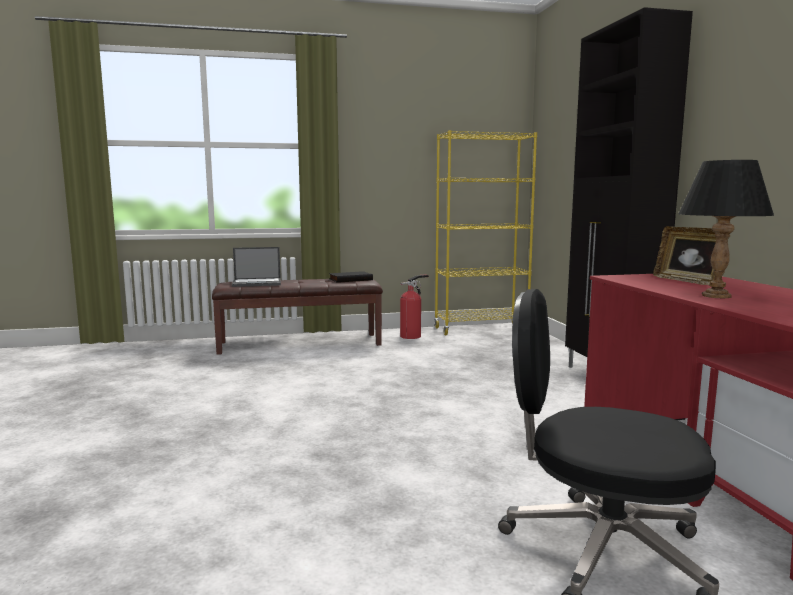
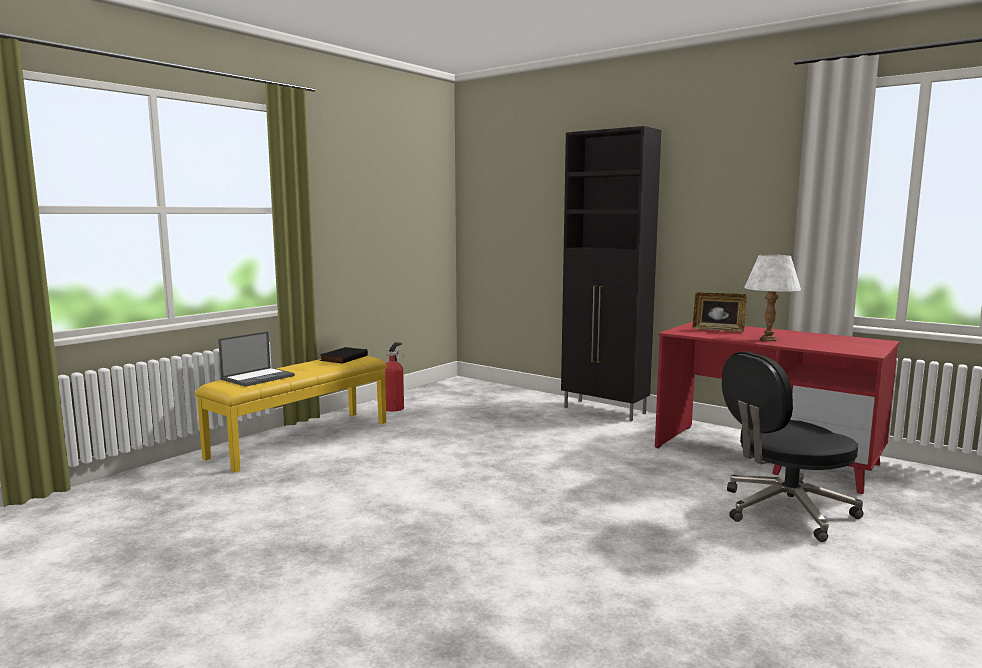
camera: 40 degrees left, 0 degrees up
(300, 343) = (301, 439): brown bench -> yellow bench
(481, 329) = (438, 389): yellow bookcase -> none
(715, 296) = (768, 339): black table lamp -> white table lamp

